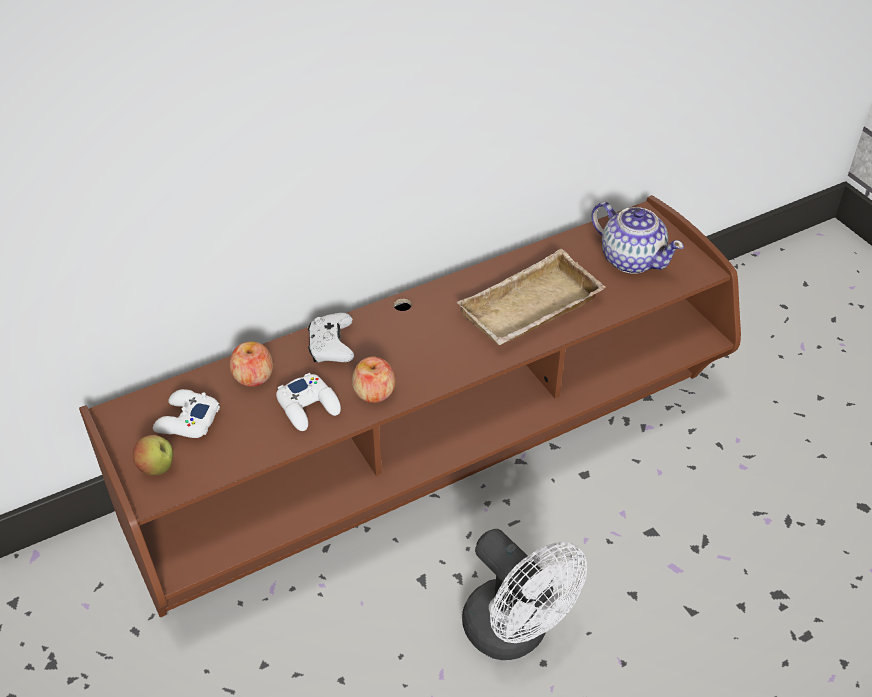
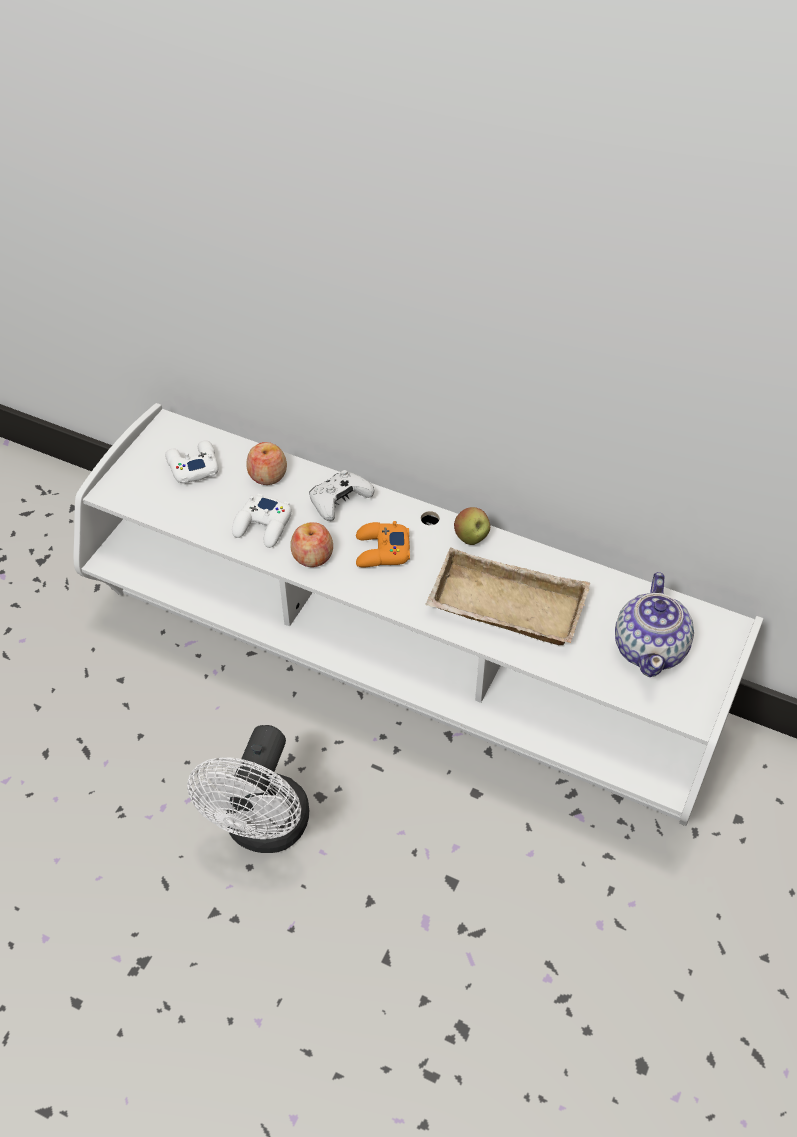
camera: 55 degrees right, 5 degrees up
(157, 468) = (136, 479): apple -> apple (471, 538)
(409, 348) = (381, 551): none -> orange game controller
(436, 459) = (400, 673): brown tv stand -> white tv stand

